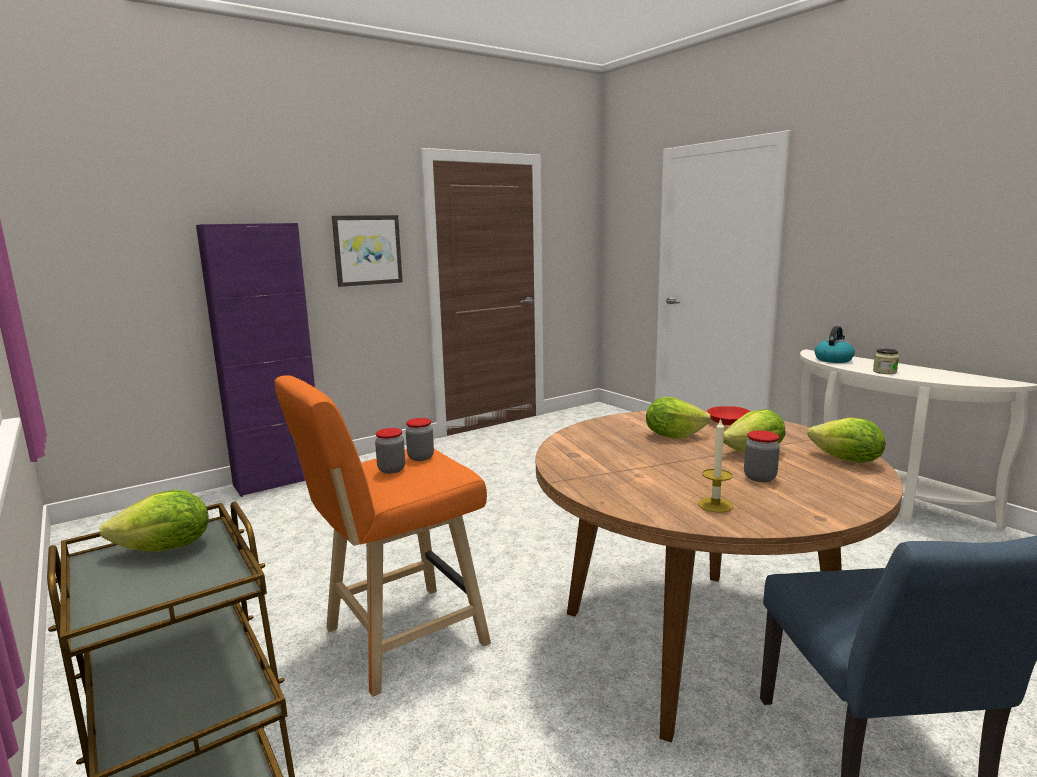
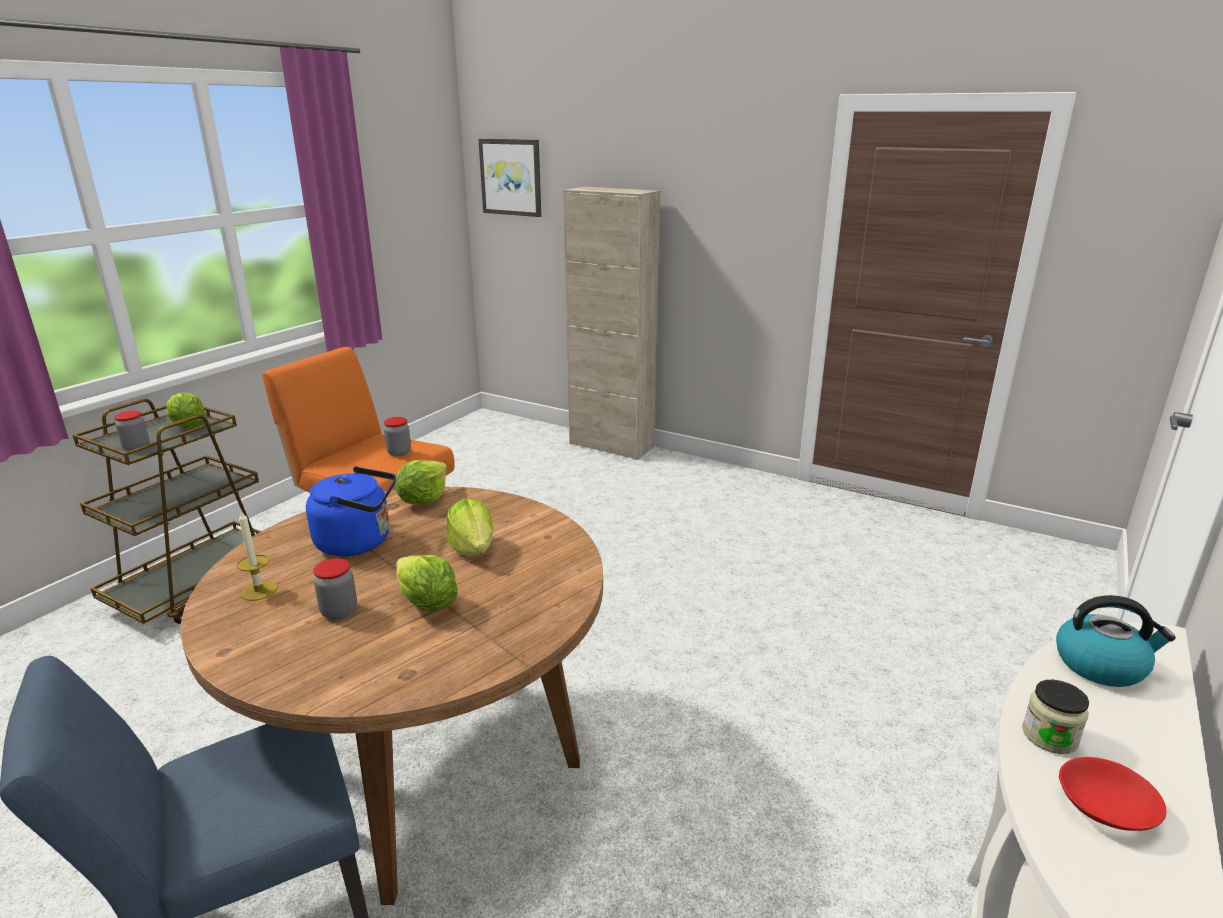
camera: 65 degrees right, 10 degrees up
(279, 481) = (611, 446): purple cabinet -> beige cabinet
(367, 250) = (744, 229): picture -> picture (511, 177)
(391, 469) = (367, 450): jar -> jar (136, 447)
(639, 468) = (359, 542): none -> blue kettle
(728, 423) = (547, 578): red bowl -> red bowl (1103, 807)
(847, 461) = (412, 673): lettuce -> lettuce (423, 499)

